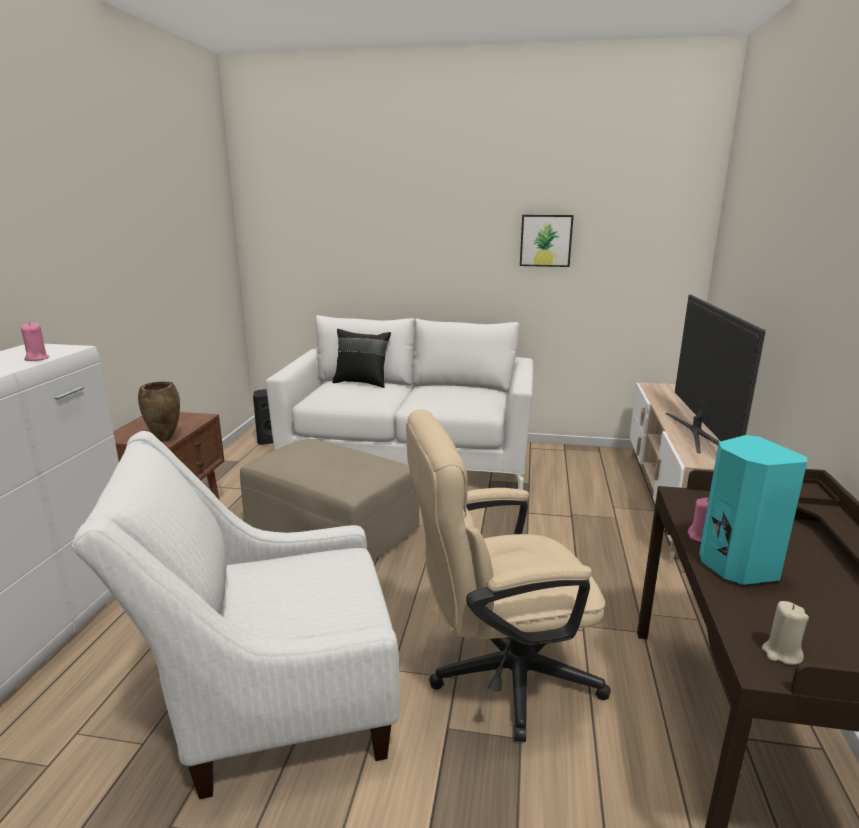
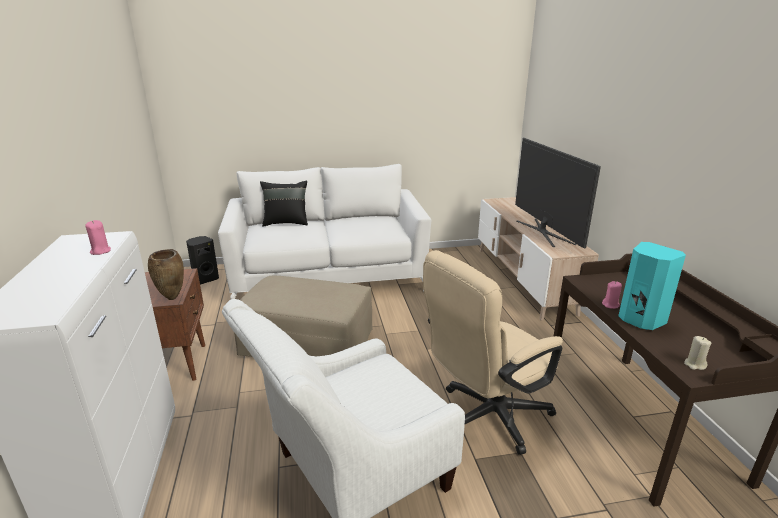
camera: 20 degrees left, 5 degrees up
(546, 240) = (413, 100): picture -> none

